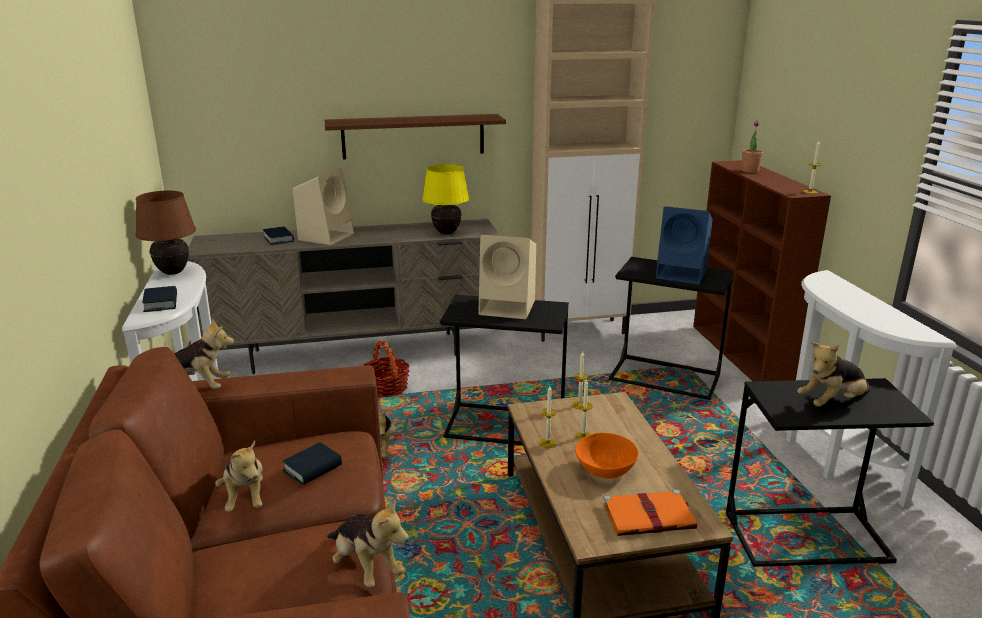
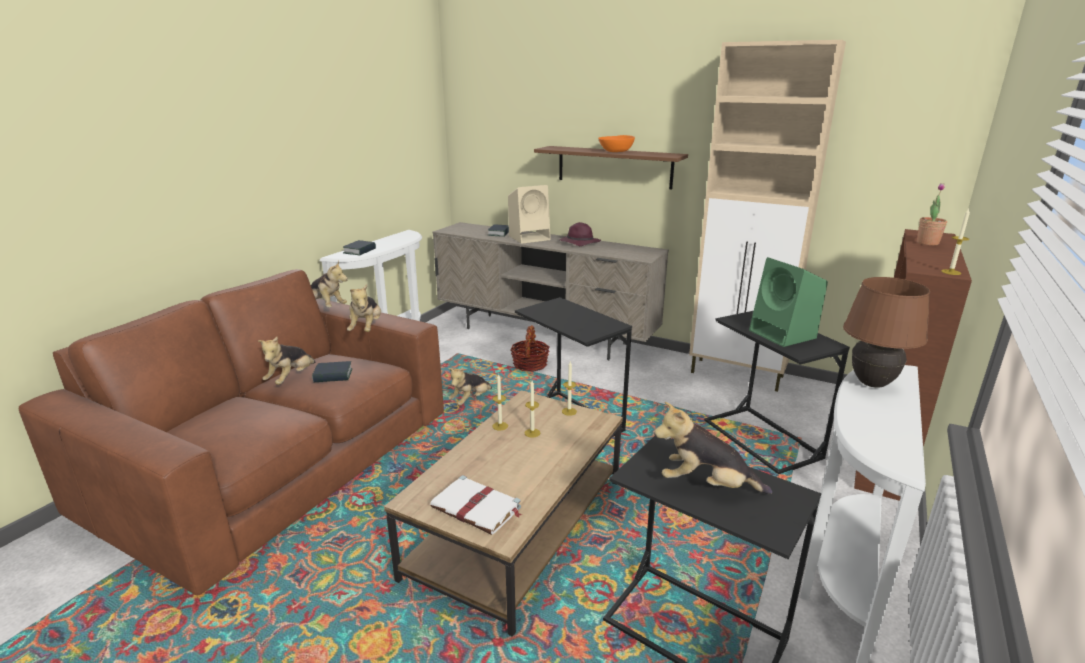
camera: 40 degrees right, 0 degrees up
(172, 273) = (398, 237): brown table lamp -> brown table lamp (871, 383)
(366, 567) = (264, 440): plush toy -> plush toy (366, 329)
(392, 231) = (579, 243): none -> purple hat
(446, 233) = (613, 252): yellow table lamp -> none
(509, 308) = (578, 316): beige speaker -> none
(605, 470) = (505, 462): orange bowl -> orange bowl (615, 151)
(650, 516) = (477, 508): orange book -> white book
(683, 274) = (784, 335): blue speaker -> green speaker

